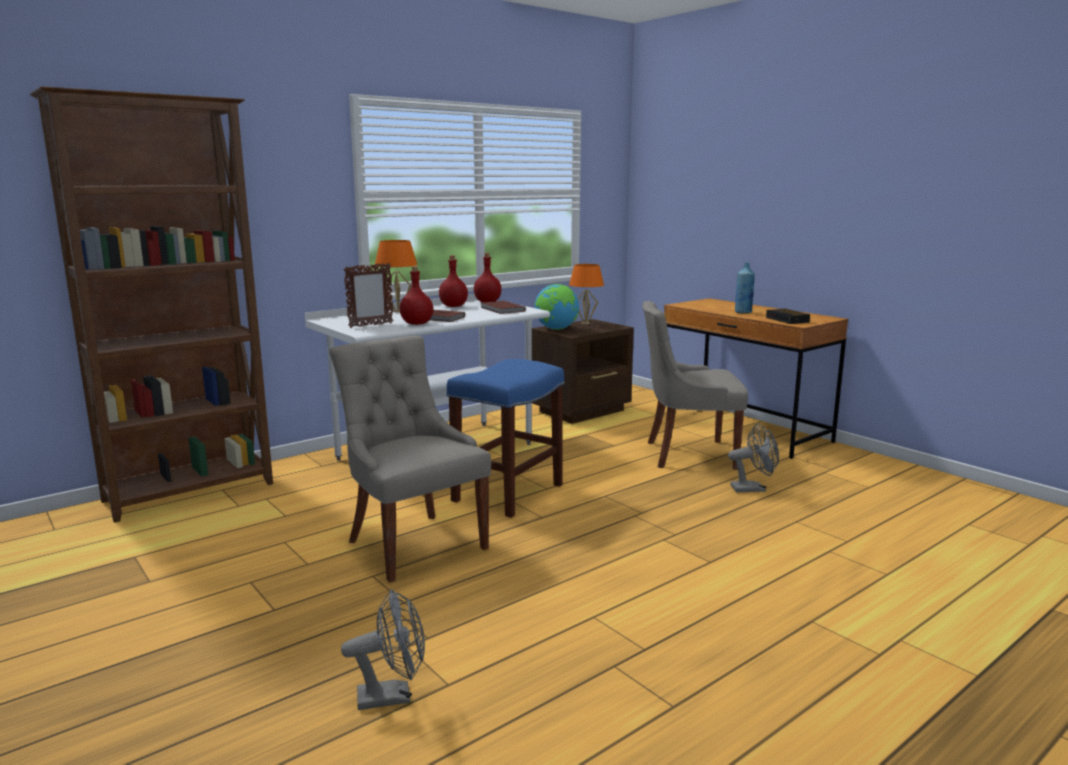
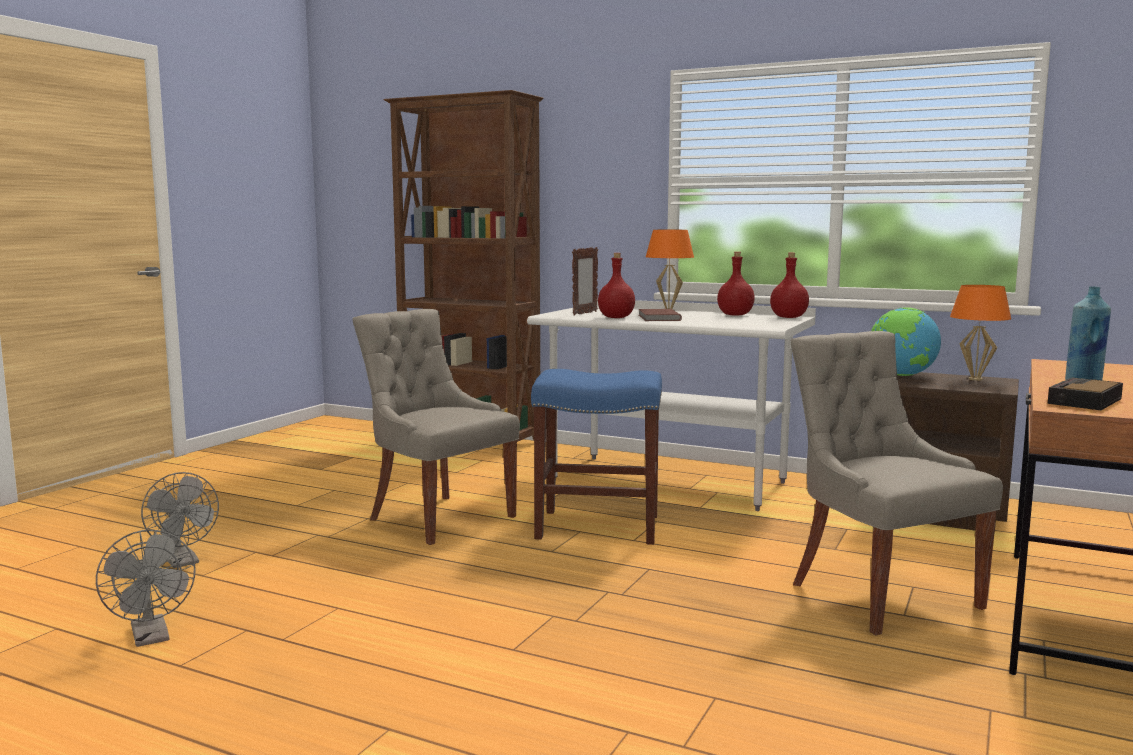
camera: 65 degrees right, 5 degrees down
(370, 325) = (584, 313): picture frame -> picture frame turned 90 degrees counterclockwise
(413, 544) = (438, 517): grey chair -> grey chair turned 75 degrees counterclockwise
(502, 309) = (751, 322): brown book -> none
(753, 488) = (808, 653): grey fan -> grey fan (152, 637)

